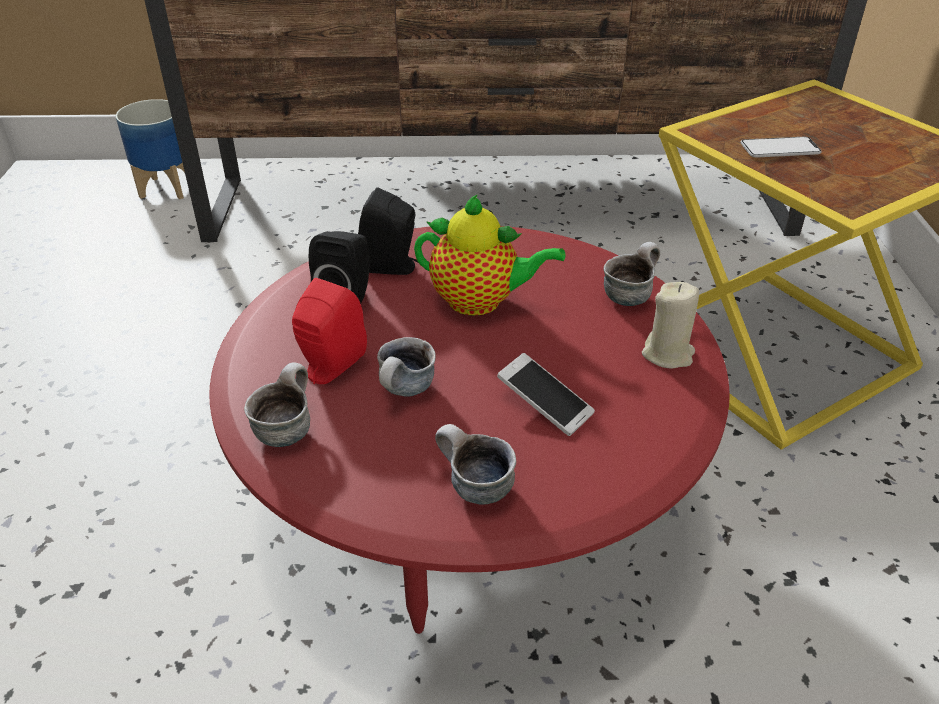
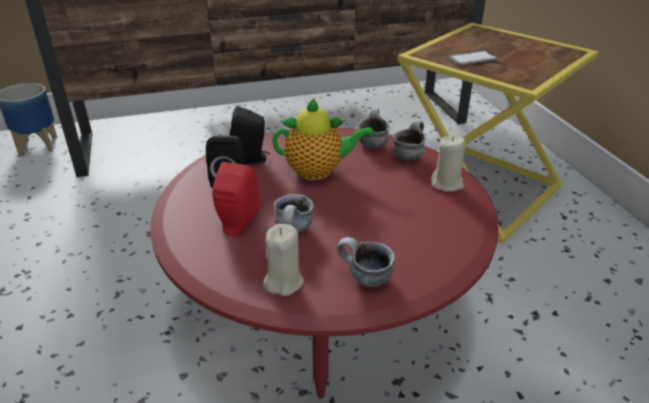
camera: 15 degrees left, 5 degrees down
(285, 428) = (222, 266): mug -> mug (371, 143)
(357, 470) = (283, 282): none -> beige candle
(544, 404) = (386, 223): phone -> none

